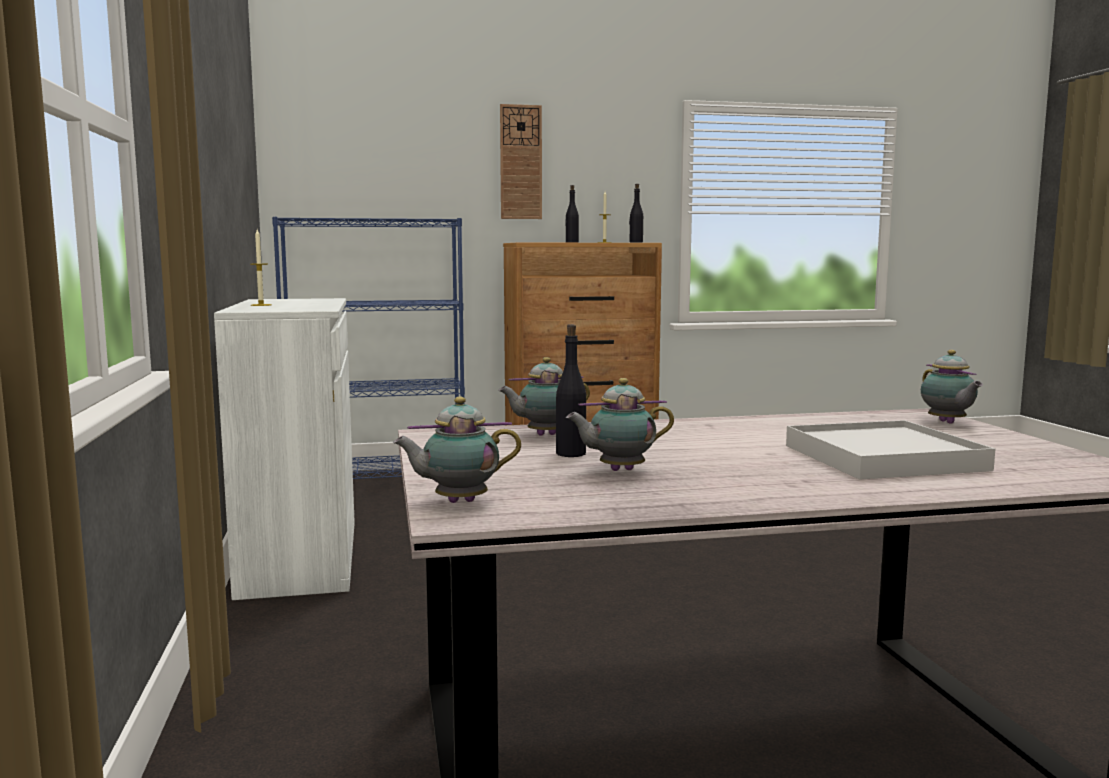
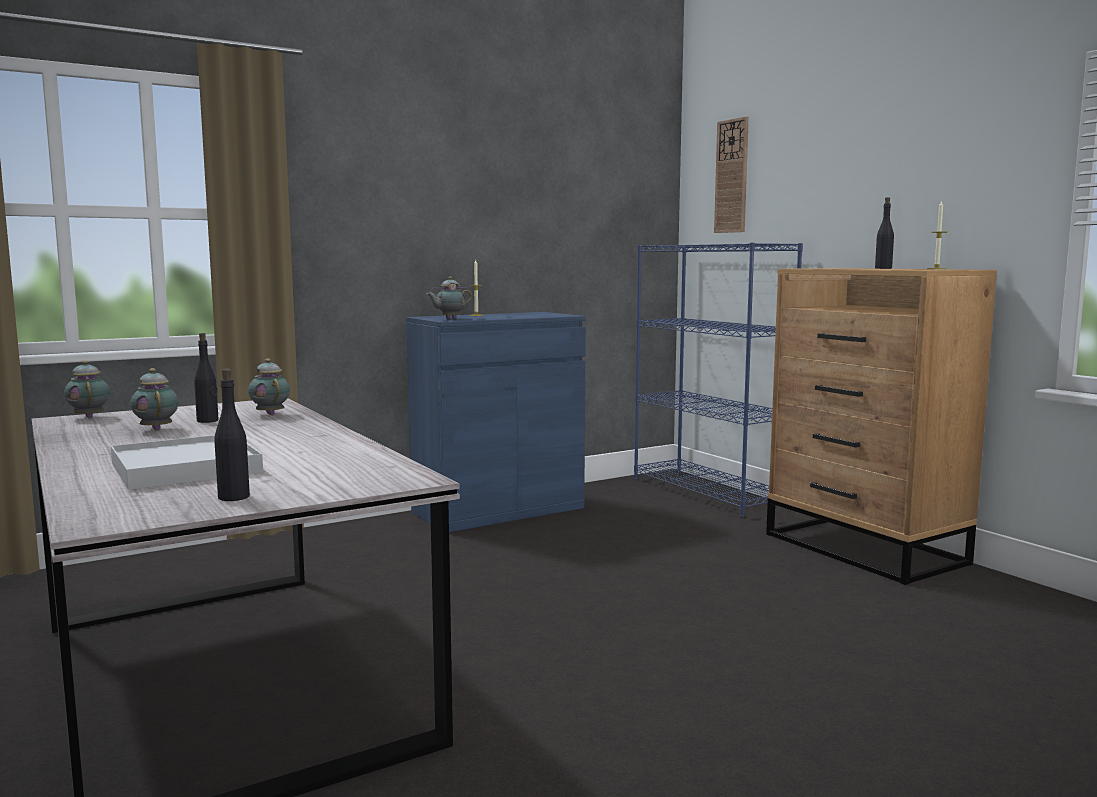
camera: 70 degrees right, 0 degrees up
(300, 557) = (498, 510): white cabinet -> blue cabinet
(520, 162) = (871, 173): wall clock -> wall clock (732, 176)
(636, 242) = (922, 269): black bottle -> black bottle (234, 497)
(947, 423) = (358, 484): teapot -> teapot (449, 319)

